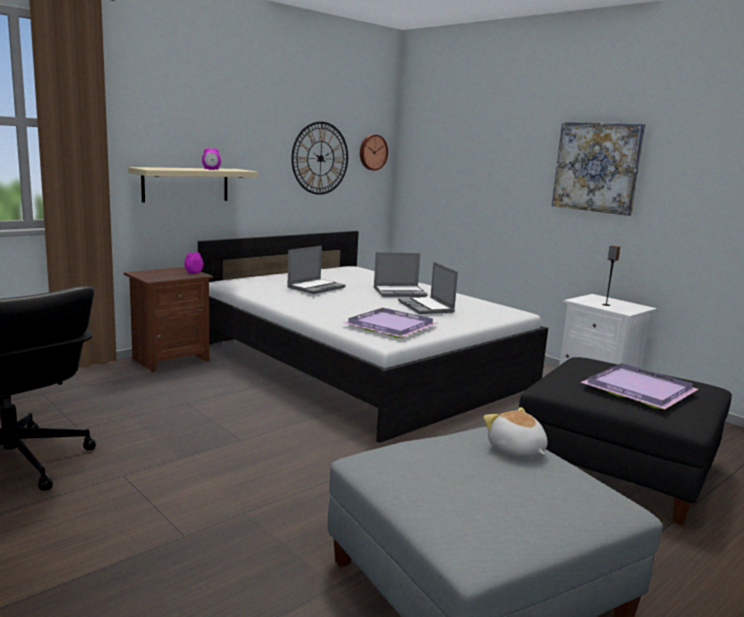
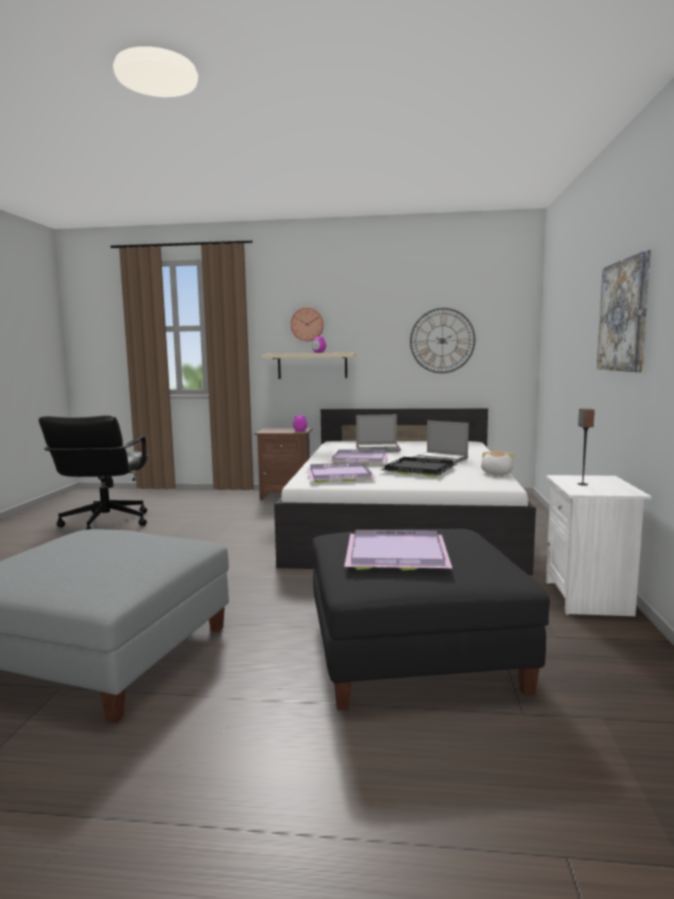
camera: 50 degrees right, 5 degrees down
(343, 303) = (360, 459): none -> purple tray
(372, 152) = (507, 332): wall clock -> wall clock (307, 324)
(427, 307) = (420, 470): laptop -> black tray
(516, 451) = (152, 551): plush toy -> plush toy (496, 473)

